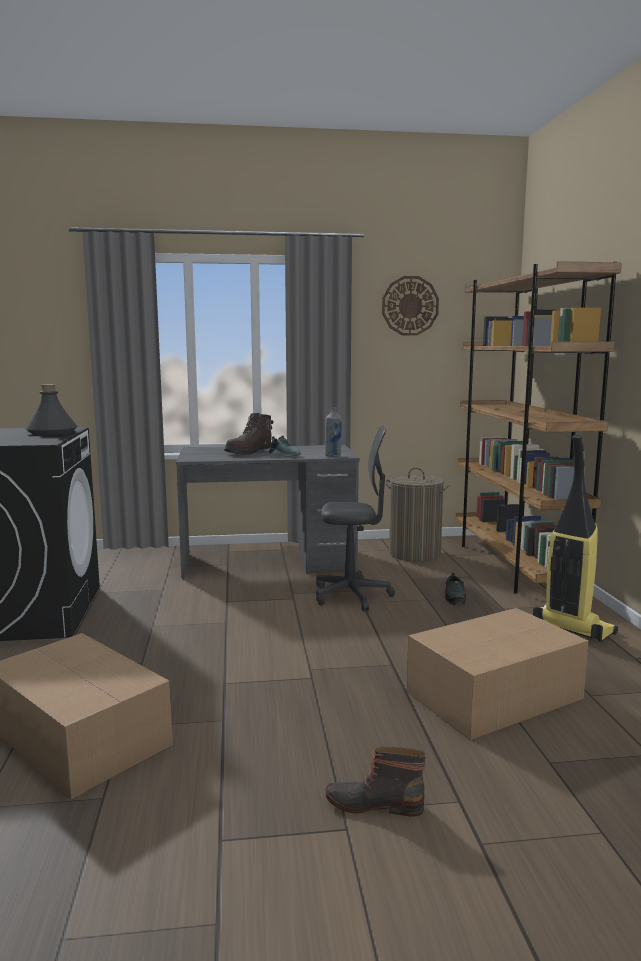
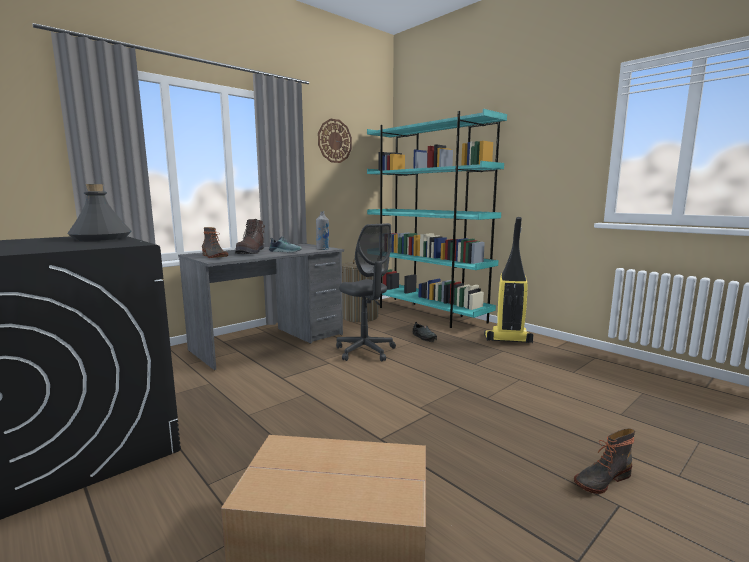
camera: 35 degrees left, 0 degrees up
(203, 453) = (214, 256): none -> boot
(351, 596) = (365, 351): grey office chair -> grey office chair turned 90 degrees clockwise
(497, 695) = (539, 387): cardboard box -> none
(514, 566) = (425, 313): brown bookcase -> turquoise bookcase

